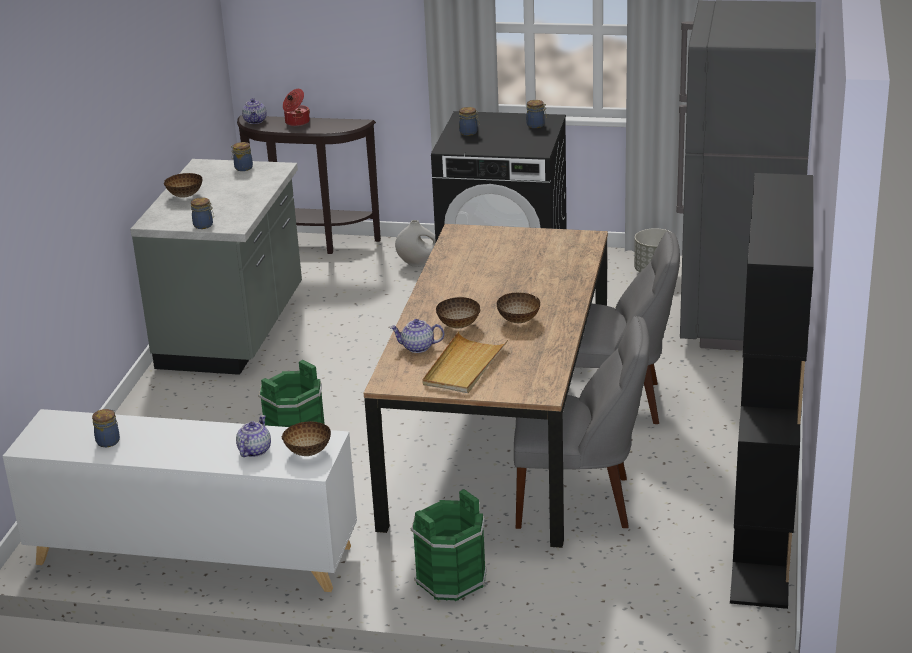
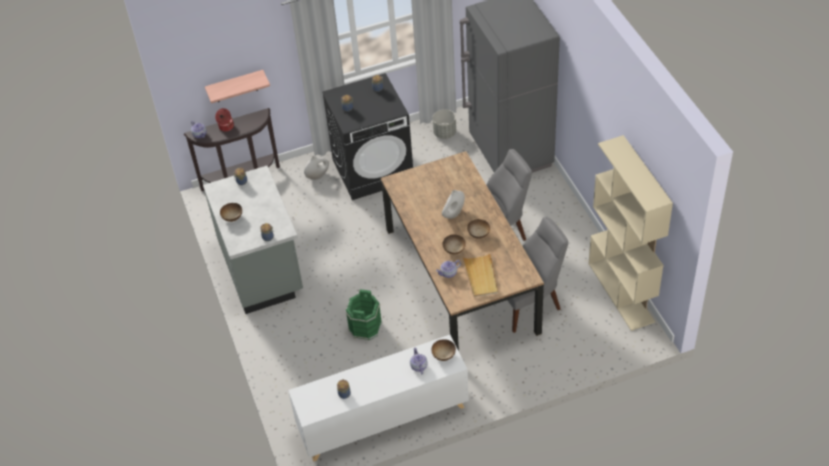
camera: 30 degrees left, 20 degrees up
(328, 62) = (235, 86): none -> shelf
(450, 578) = (509, 374): green bucket -> none
(506, 288) = (453, 214): none -> white vase
(762, 545) = (621, 292): black bookcase -> beige bookcase

